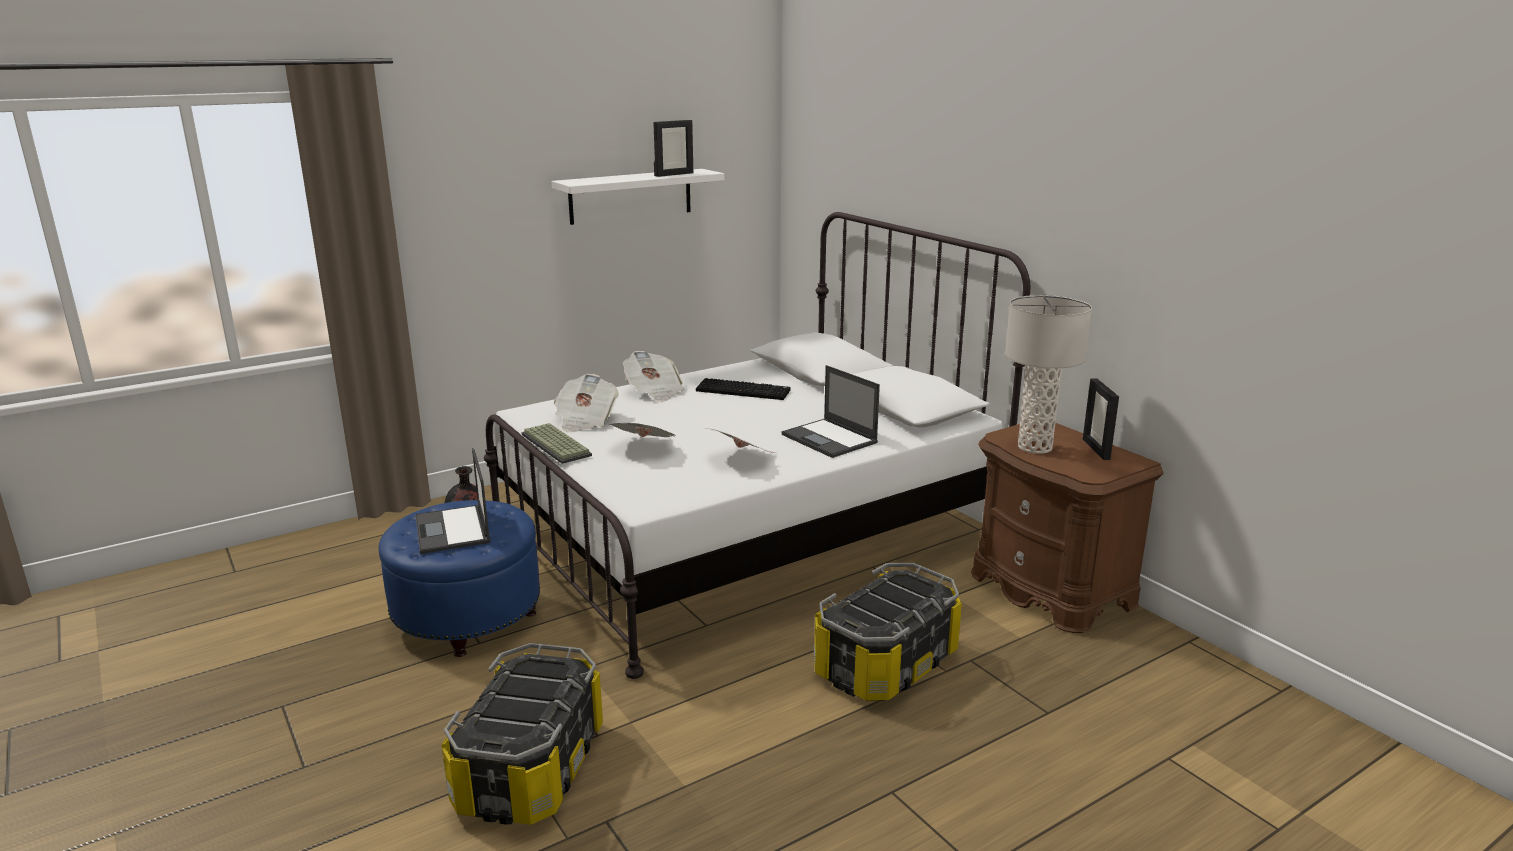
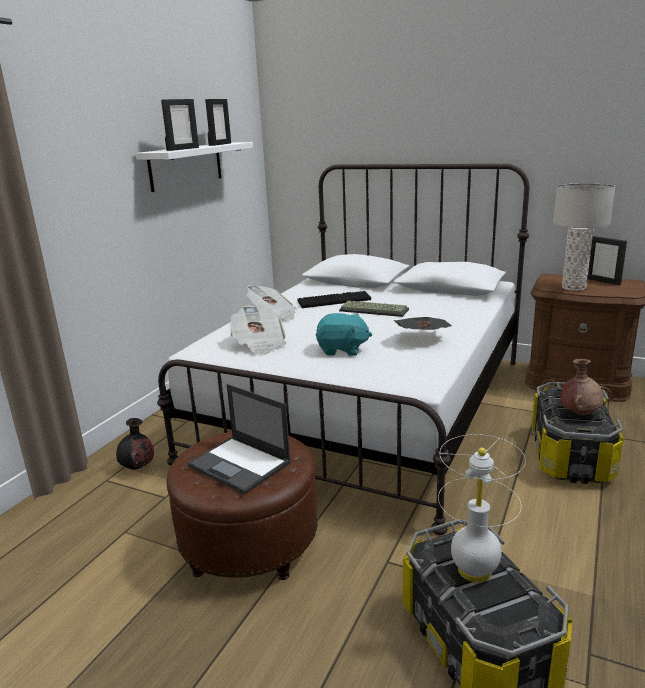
camera: 30 degrees left, 0 degrees up
(468, 618) = (249, 544): blue ottoman -> brown ottoman
(529, 689) = (474, 570): none -> white table lamp
(557, 445) = (274, 365): keyboard -> keyboard (375, 310)
(604, 181) = (183, 149): none -> picture frame
(645, 448) = (342, 350): newspaper -> turquoise plush toy
(830, 439) = (448, 313): laptop -> none
(881, 607) = (579, 413): none -> brown vase

